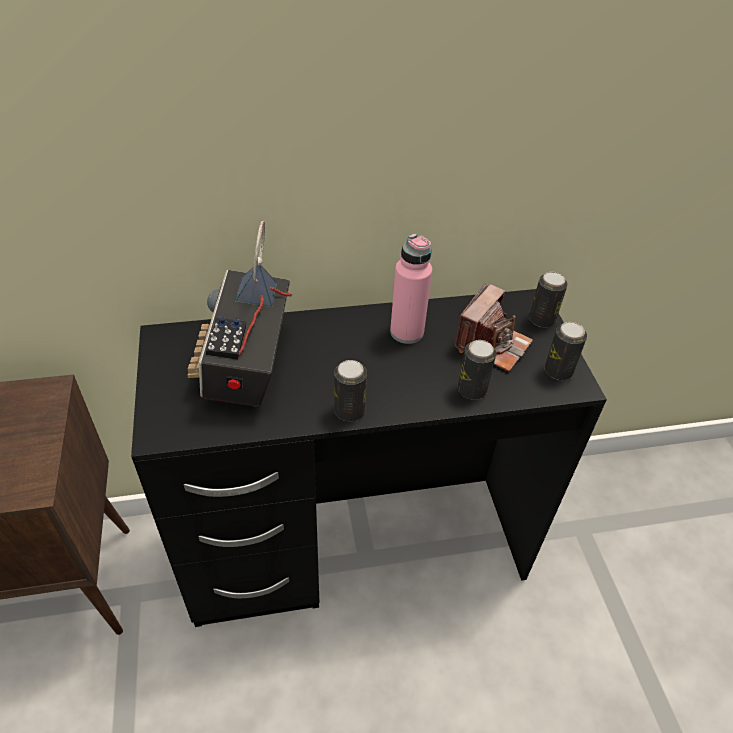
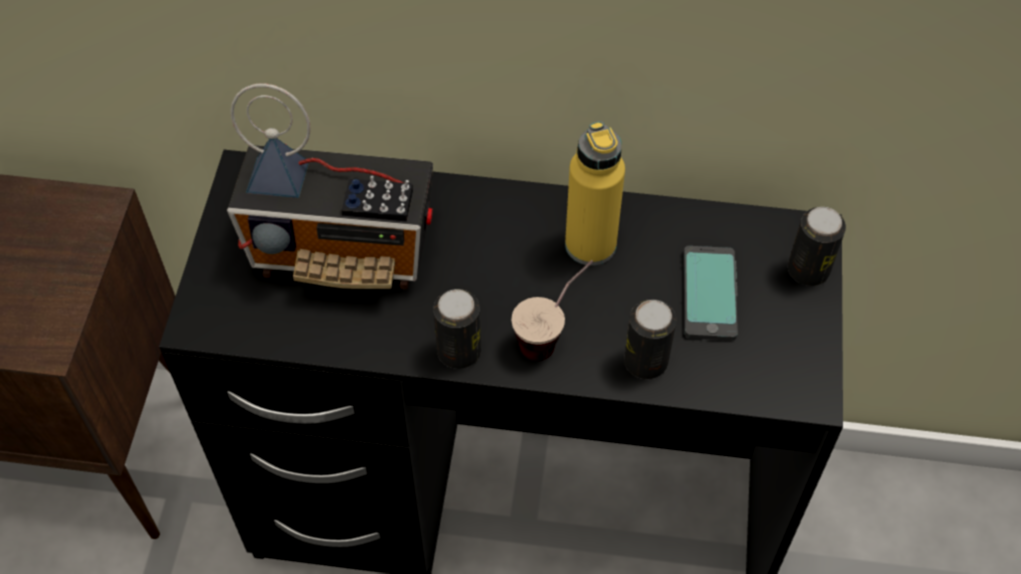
camera: 20 degrees right, 10 degrees up
(247, 368) = (344, 251): radio -> radio turned 105 degrees counterclockwise
(406, 387) = (553, 334): none -> cup
(407, 332) = (590, 245): pink bottle -> yellow bottle
(492, 344) = (710, 294): camera -> phone
(558, 371) = (790, 363): can -> none

